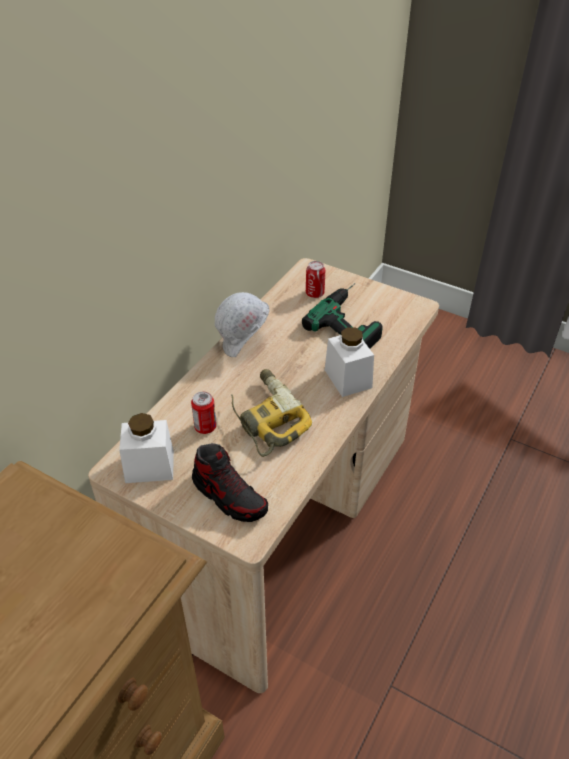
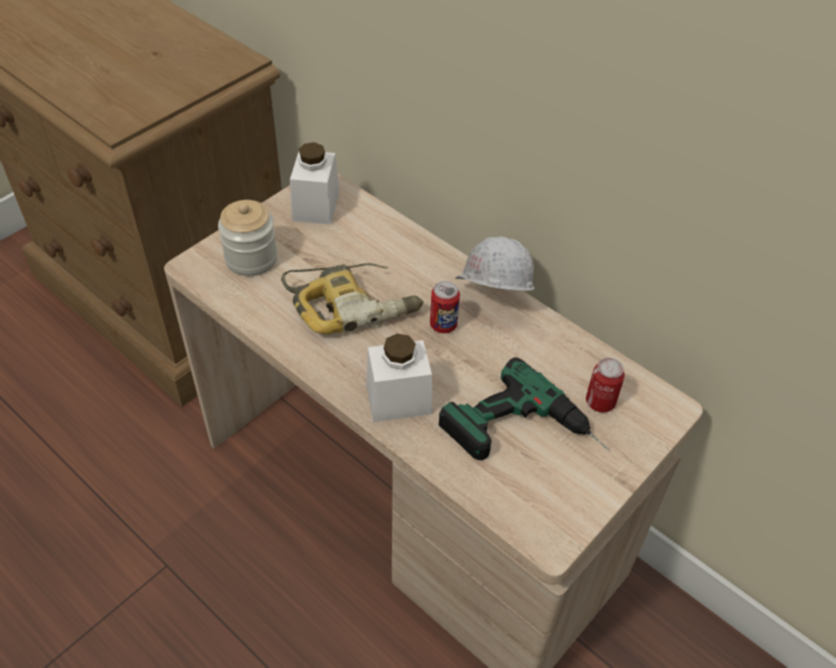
camera: 100 degrees right, 5 degrees up
(205, 427) = (356, 251): can -> can (443, 325)
(230, 496) = (251, 259): shoe -> jar

